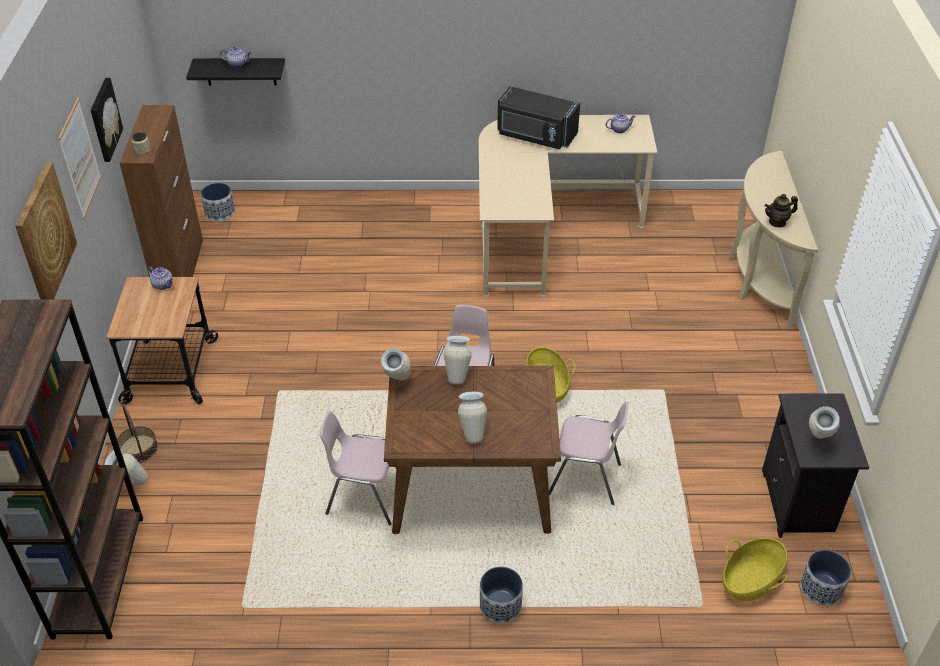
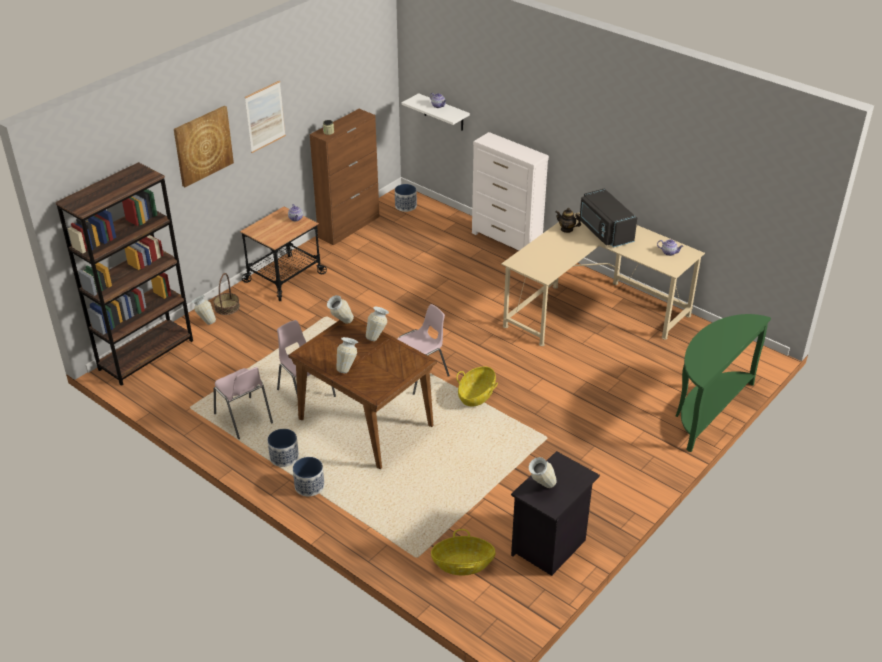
camera: 40 degrees right, 5 degrees down
(104, 119) = (307, 103): picture -> none
(240, 71) = (443, 112): black shelf -> white shelf
(378, 200) = (506, 241): none -> white dresser
(585, 479) = (435, 455): pink chair -> pink chair (244, 419)
(757, 277) = (707, 410): beige console table -> green console table
(777, 222) = (697, 357): teapot -> teapot (567, 229)
(821, 589) = (499, 597): planter -> planter (284, 457)

